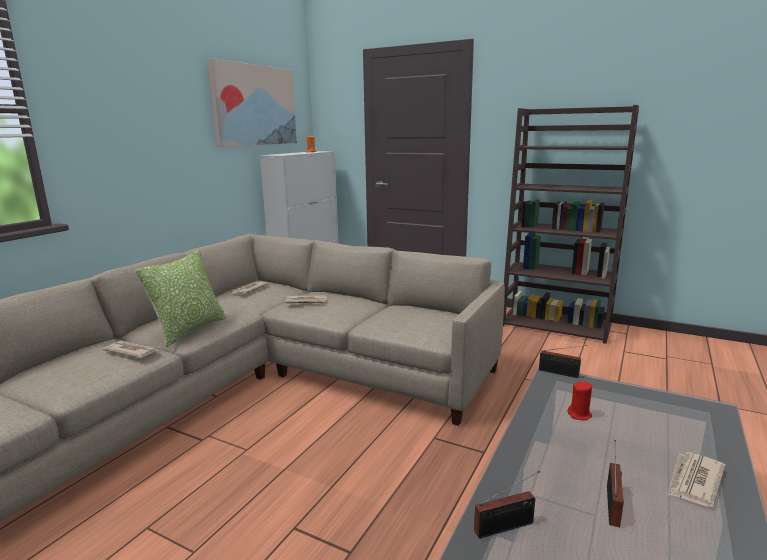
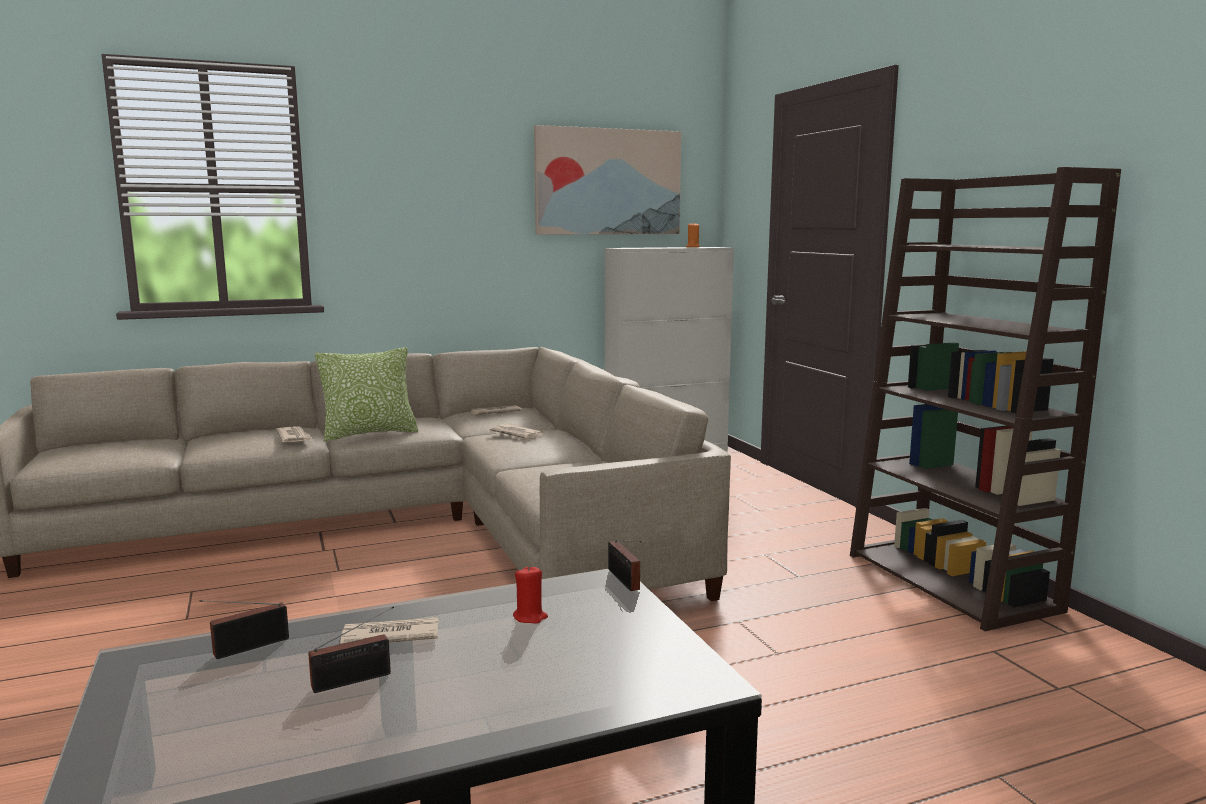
camera: 40 degrees right, 5 degrees down
(507, 527) = (247, 647): radio -> radio turned 120 degrees clockwise
(694, 481) = (473, 709): newspaper -> newspaper (389, 635)

